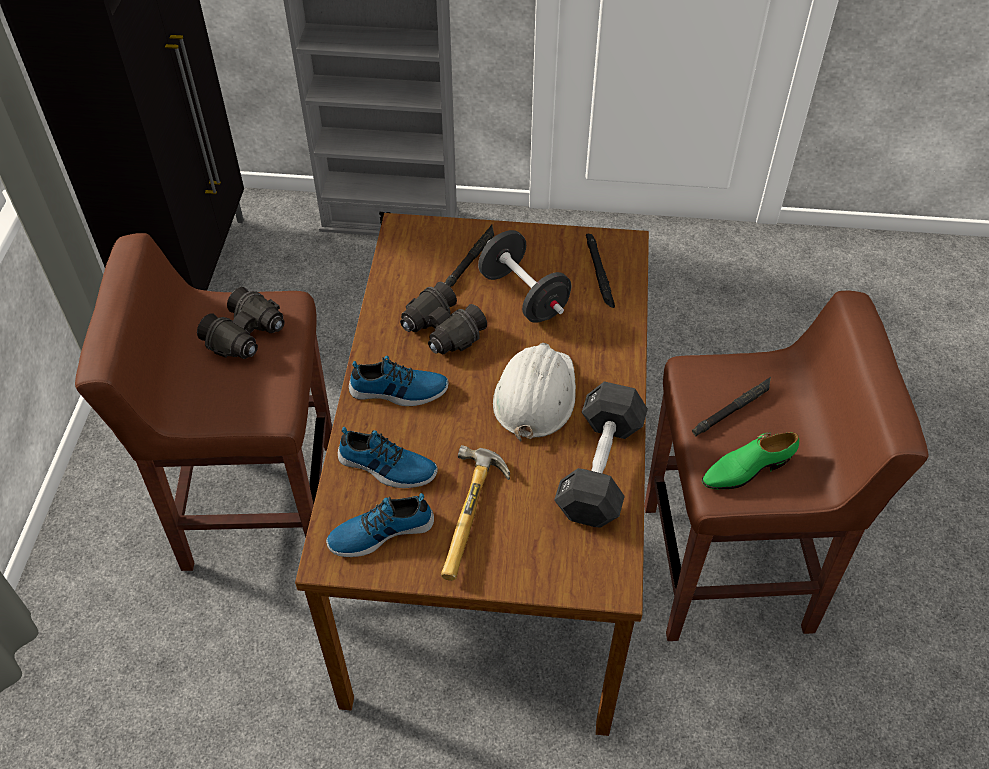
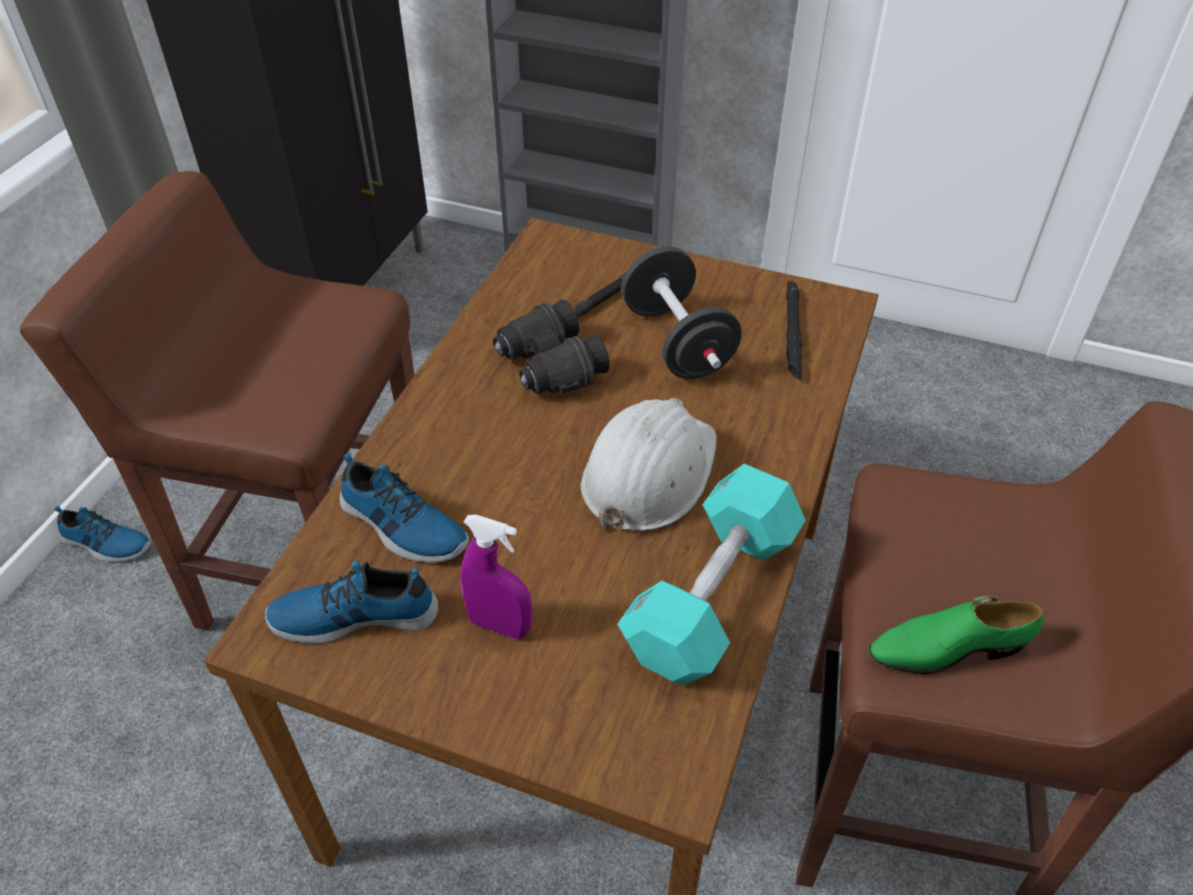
camera: 15 degrees right, 5 degrees down
(247, 335) = (300, 328): black binoculars -> none
(398, 391) = (460, 430): shoe -> shoe (106, 544)
(475, 517) = (499, 625): hammer -> purple spray bottle
(600, 468) = (711, 595): black dumbbell -> turquoise dumbbell
(732, 409) = (945, 554): black flashlight -> none

